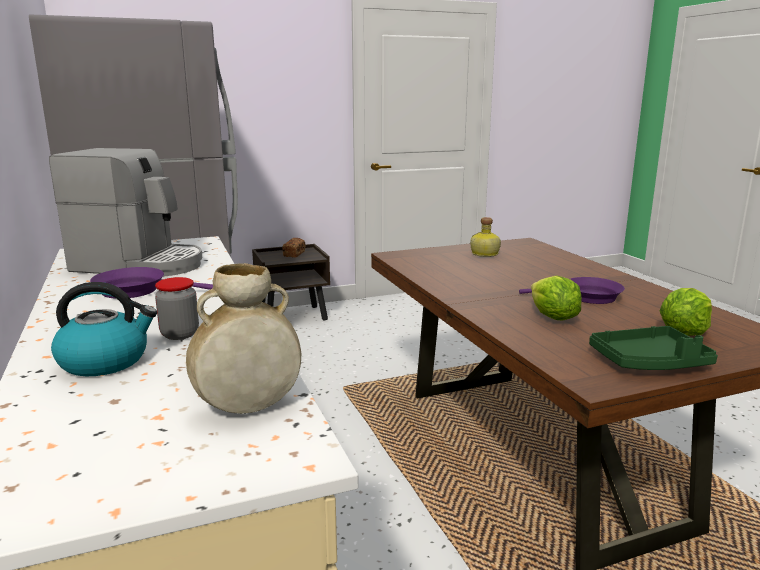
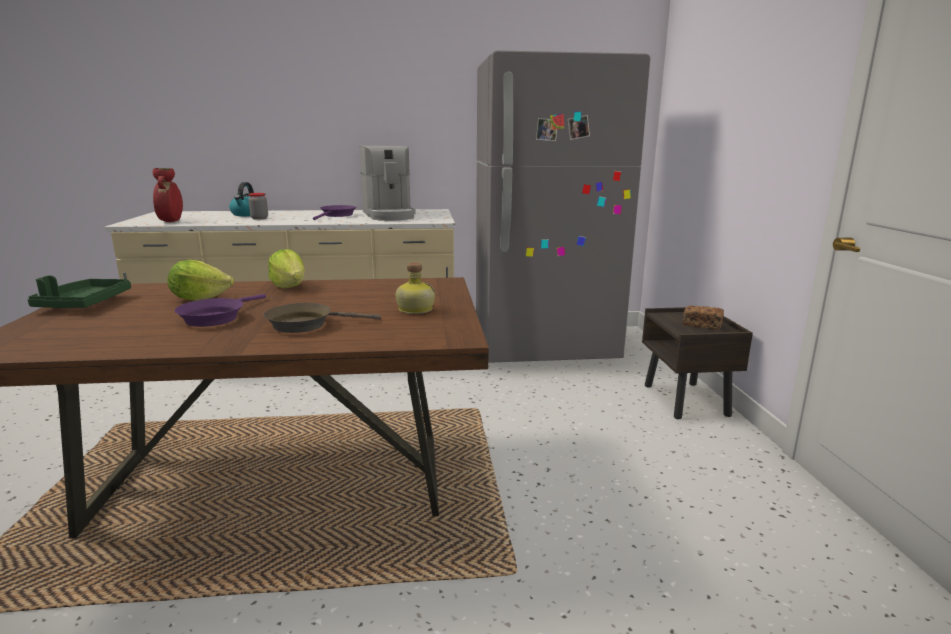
camera: 105 degrees right, 0 degrees up
(140, 265) = (389, 215): coffee machine -> coffee machine turned 45 degrees counterclockwise
(248, 407) = (171, 221): beige vase -> red vase
(557, 271) = (305, 324): none -> brown frying pan
(683, 332) = (84, 326): lettuce -> lettuce (289, 286)

